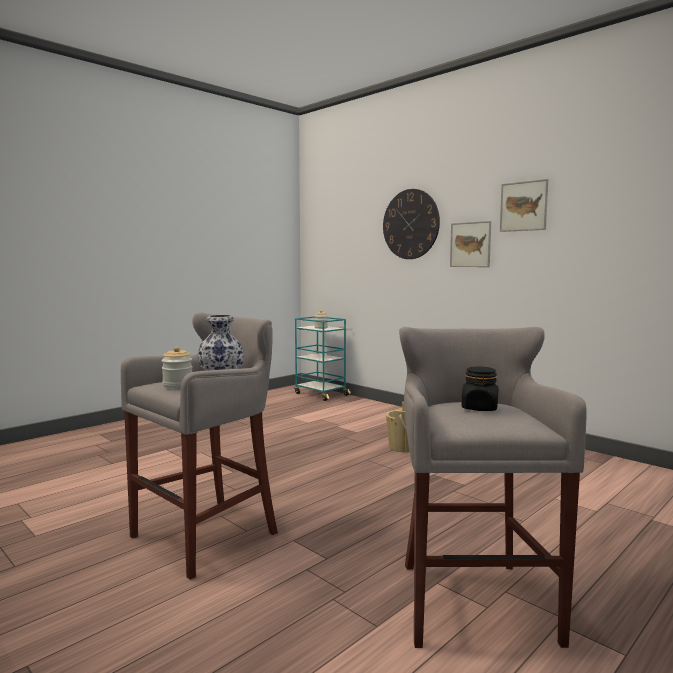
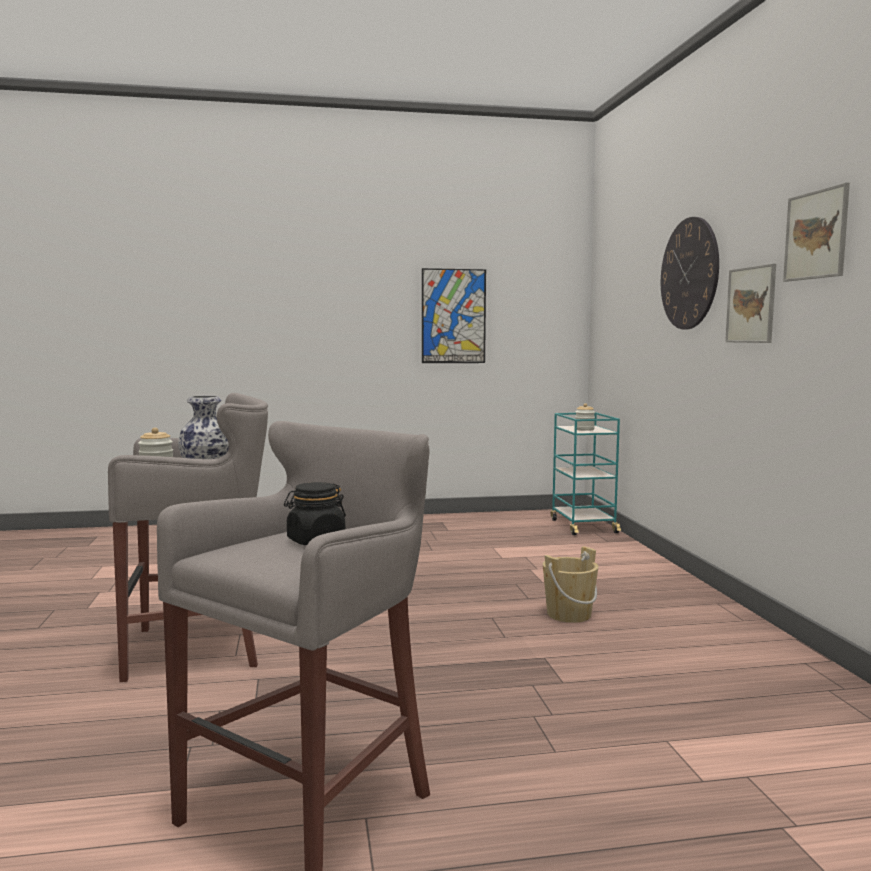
camera: 35 degrees right, 0 degrees up
(217, 249) = (453, 316): none -> picture

